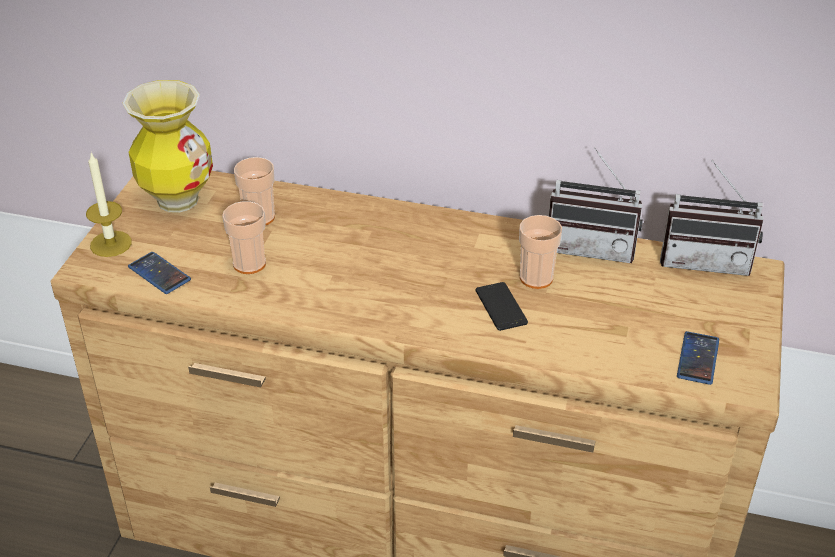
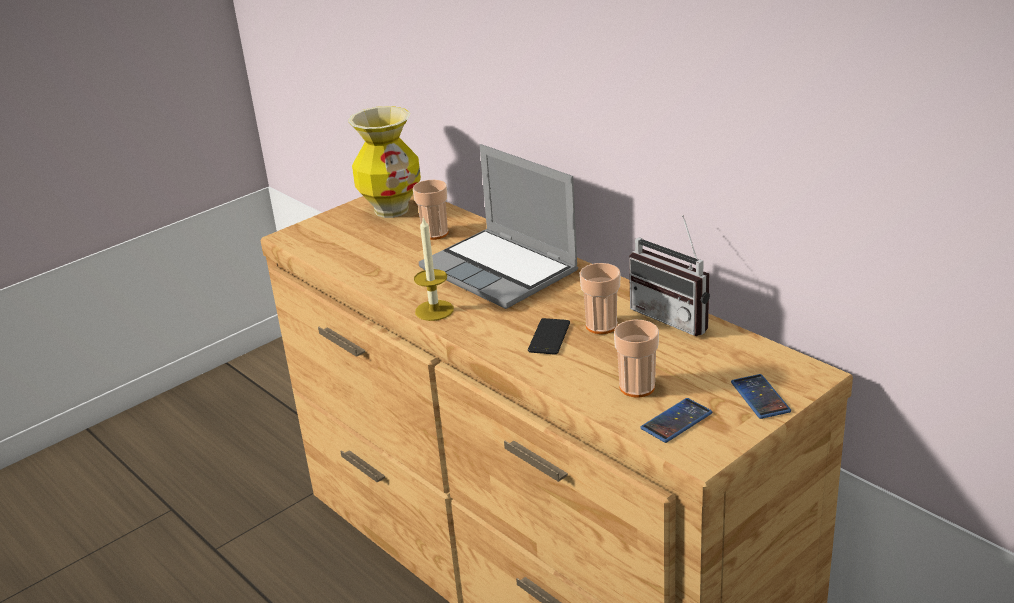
camera: 35 degrees right, 10 degrees down
(111, 244) = (319, 226): candle -> candle (434, 310)
(159, 273) = (330, 251): phone -> phone (760, 397)
(249, 263) = (395, 260): cup -> cup (637, 387)
(377, 243) = (501, 271): none -> laptop
(705, 260) = (771, 353): radio -> none

